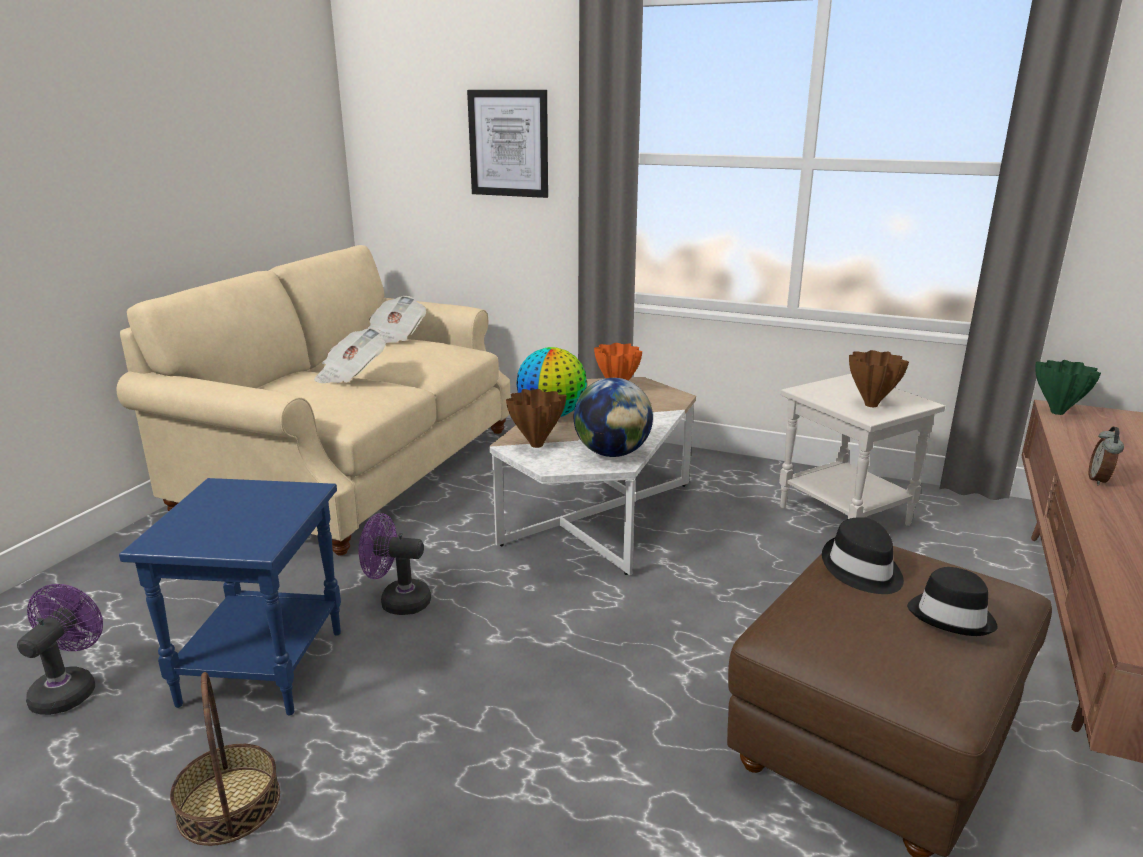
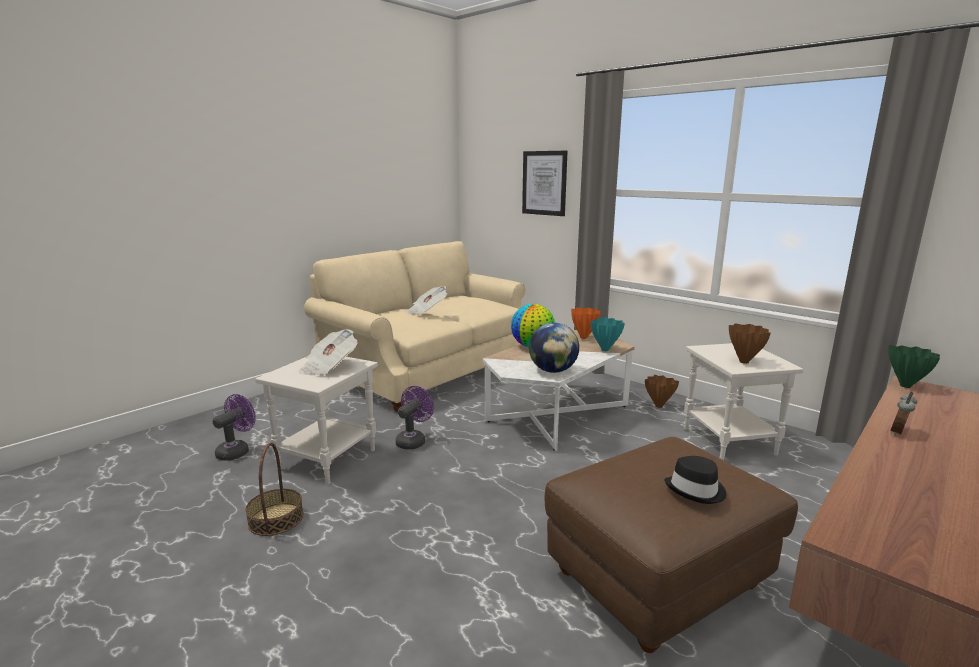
camera: 20 degrees right, 5 degrees down
(264, 669) = (328, 460): blue side table -> white side table
(395, 337) = (466, 295): newspaper -> newspaper (329, 367)
(397, 601) = (413, 440): purple fan -> purple fan turned 90 degrees clockwise
(535, 445) = (510, 360): brown vase -> brown vase (658, 406)
(661, 408) = (605, 350): none -> turquoise vase
(862, 569) = (655, 454): black hat -> none

